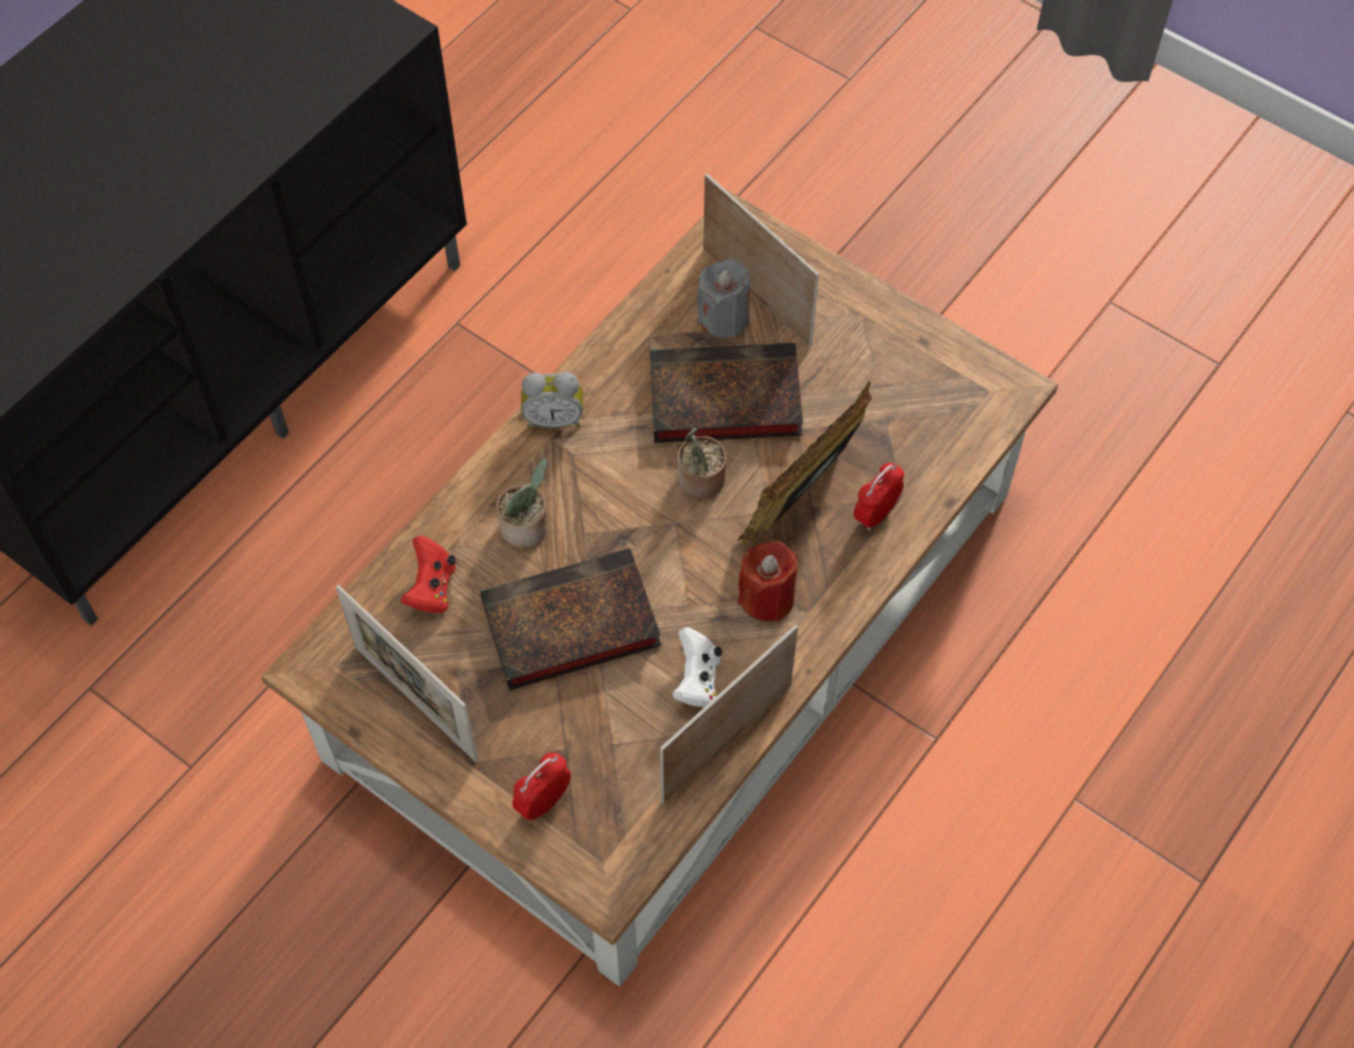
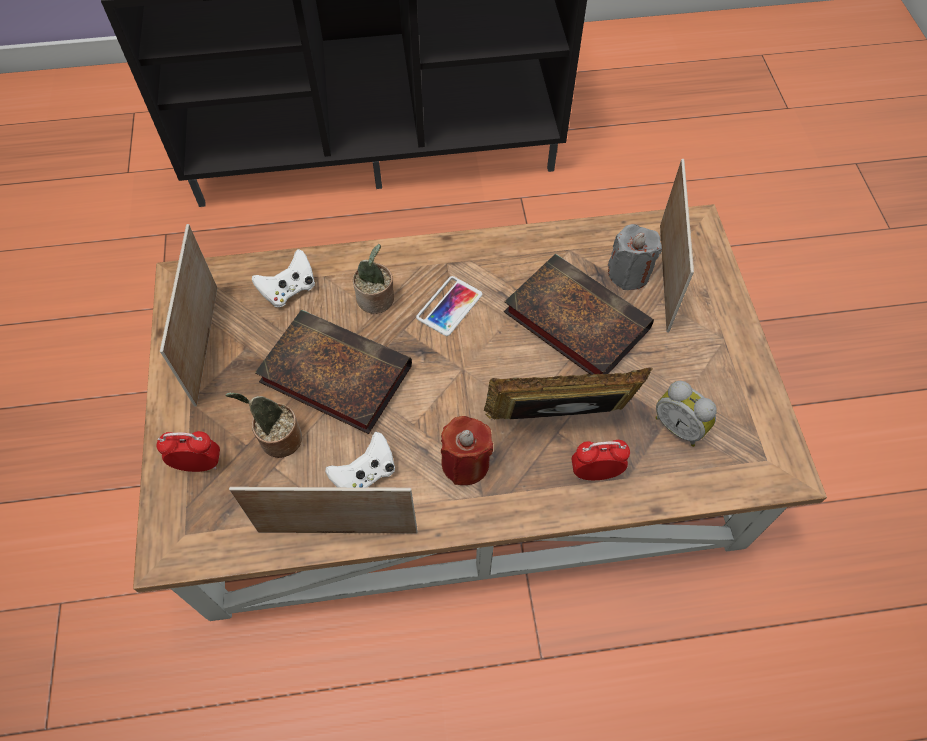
camera: 45 degrees right, 0 degrees up
(432, 588) = (289, 290): red game controller -> white game controller
(554, 419) = (461, 253): alarm clock -> alarm clock (679, 426)
(600, 477) = (449, 306): none -> phone
(700, 481) = (505, 357): potted plant -> potted plant (278, 440)

